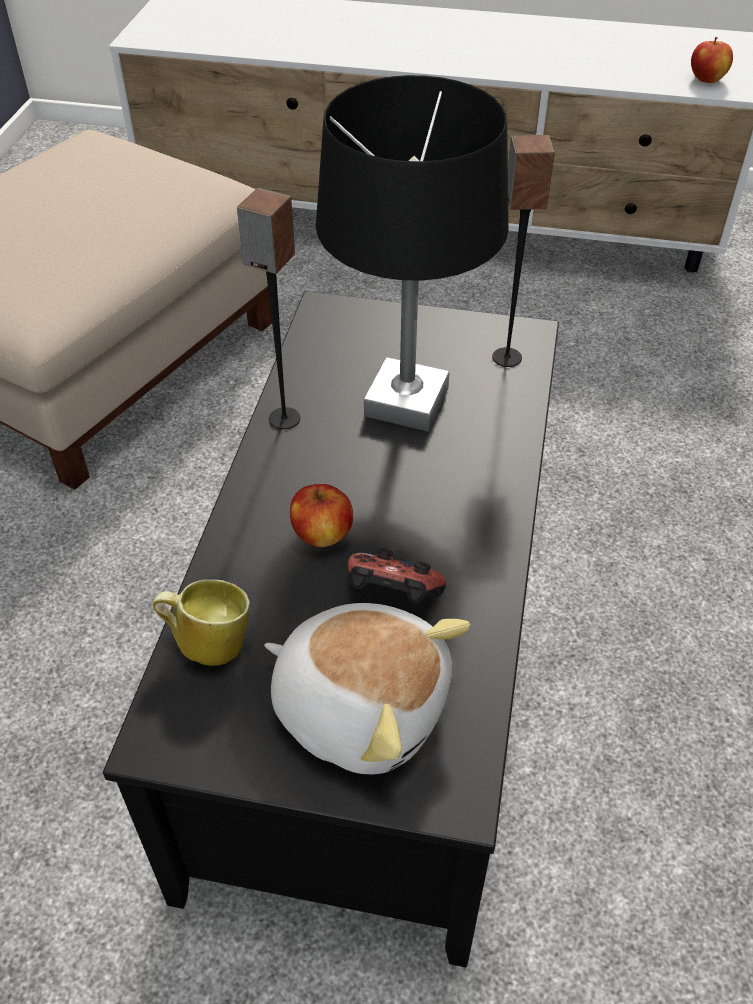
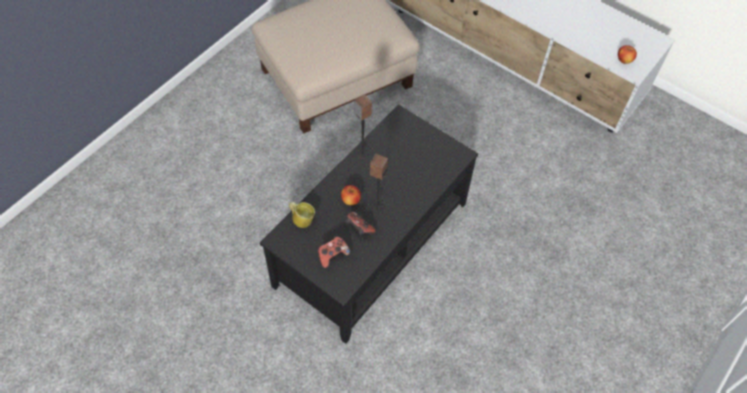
camera: 25 degrees right, 10 degrees up
(361, 705) = (332, 255): plush toy -> game controller
(406, 403) = (404, 165): black table lamp -> none
(506, 357) = (449, 161): speaker -> speaker (376, 211)

